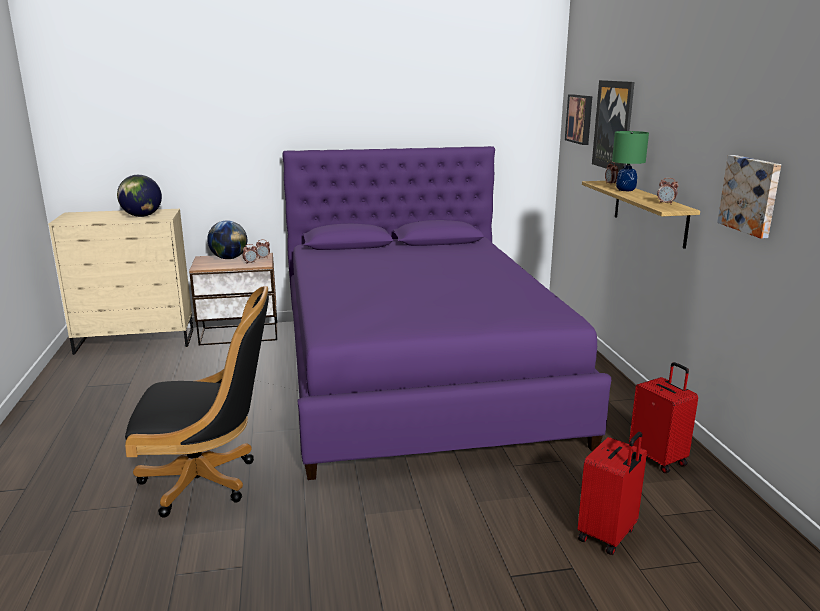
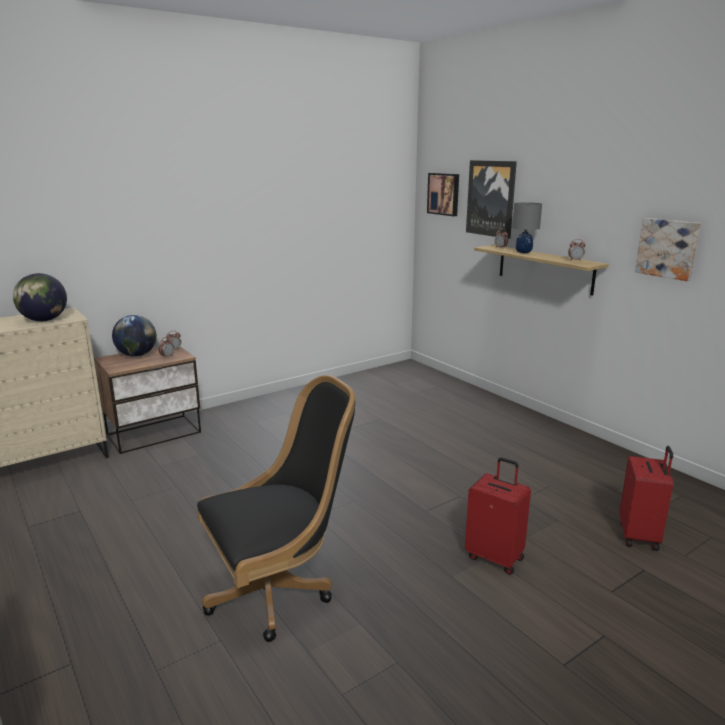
camera: 25 degrees left, 0 degrees up
(418, 373) = (367, 438): purple bed -> none
(625, 190) = (523, 252): green table lamp -> grey table lamp
(659, 458) = (611, 466): red suitcase -> red suitcase (495, 557)

